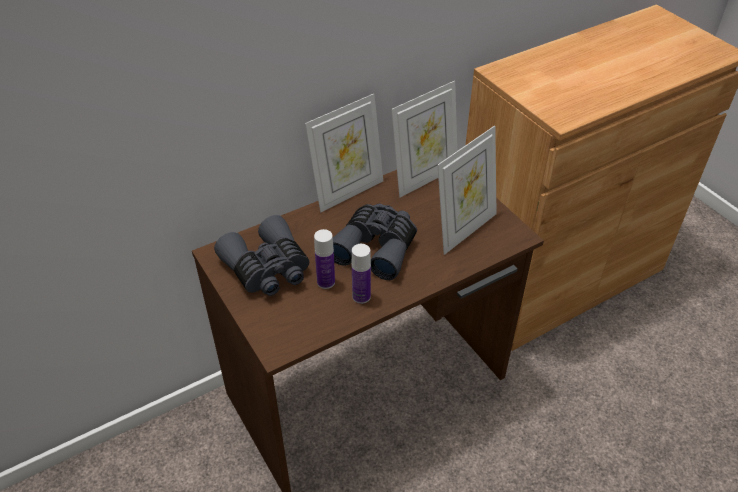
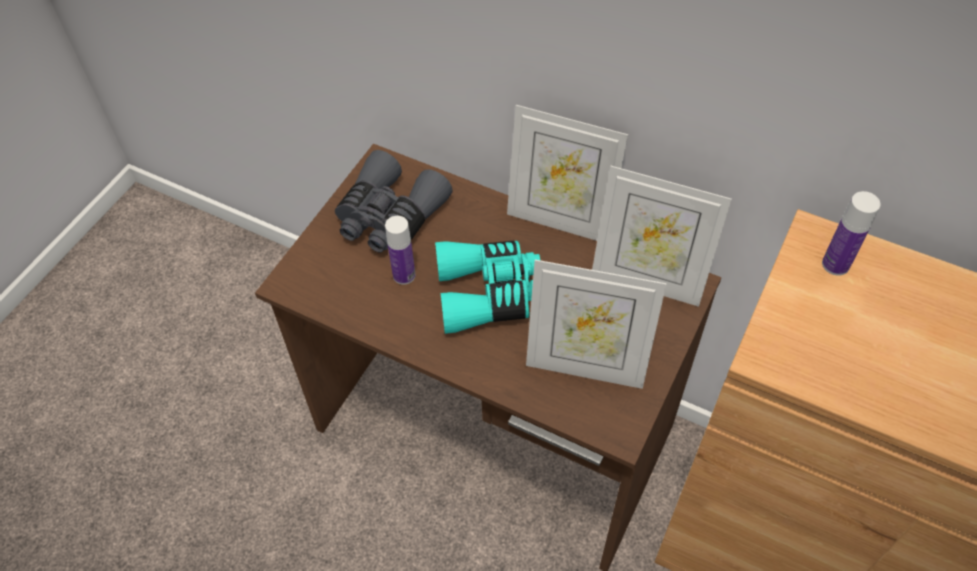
camera: 60 degrees right, 10 degrees up
(361, 296) = (404, 317): bottle -> bottle (835, 264)
(376, 247) = (489, 293): grey binoculars -> turquoise binoculars

